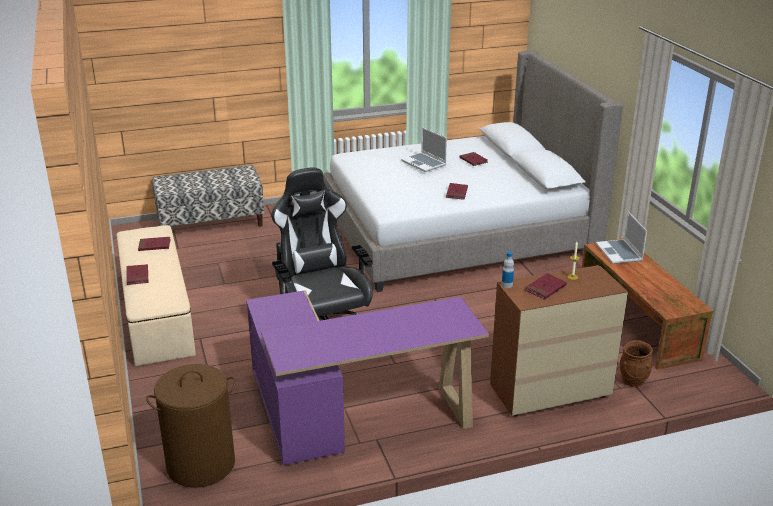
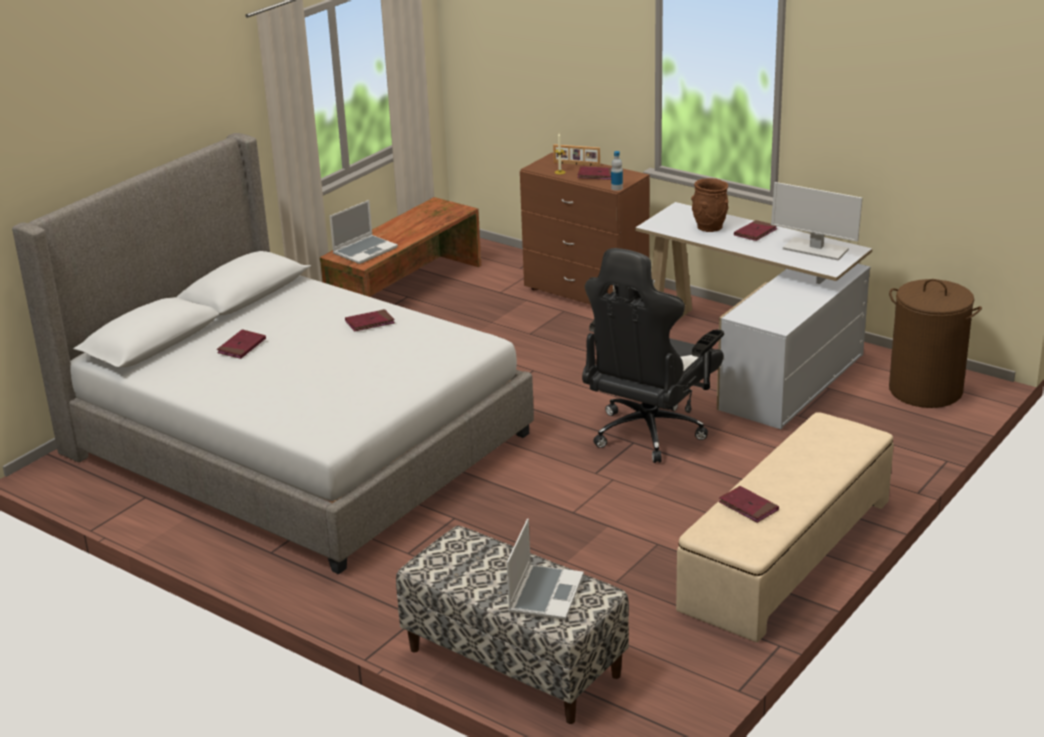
camera: 125 degrees left, 0 degrees up
(137, 276) = (825, 473): red book -> red book (755, 233)
(313, 346) = (814, 249): none -> monitor
(349, 413) = (755, 360): purple desk -> white desk
(424, 163) = (297, 370): laptop -> laptop (545, 593)
(583, 289) = (576, 164): none -> picture frame
(633, 381) = (514, 270): brown vase -> brown vase (709, 227)

